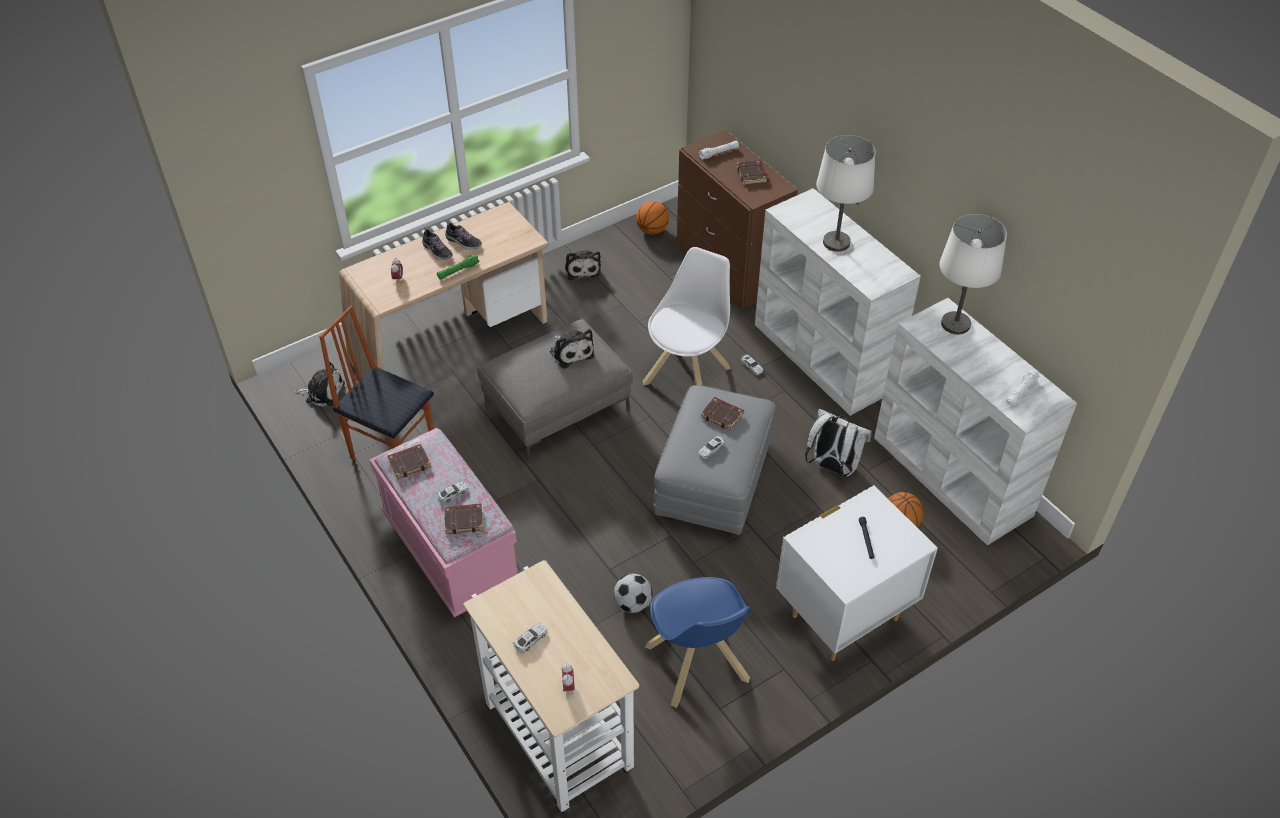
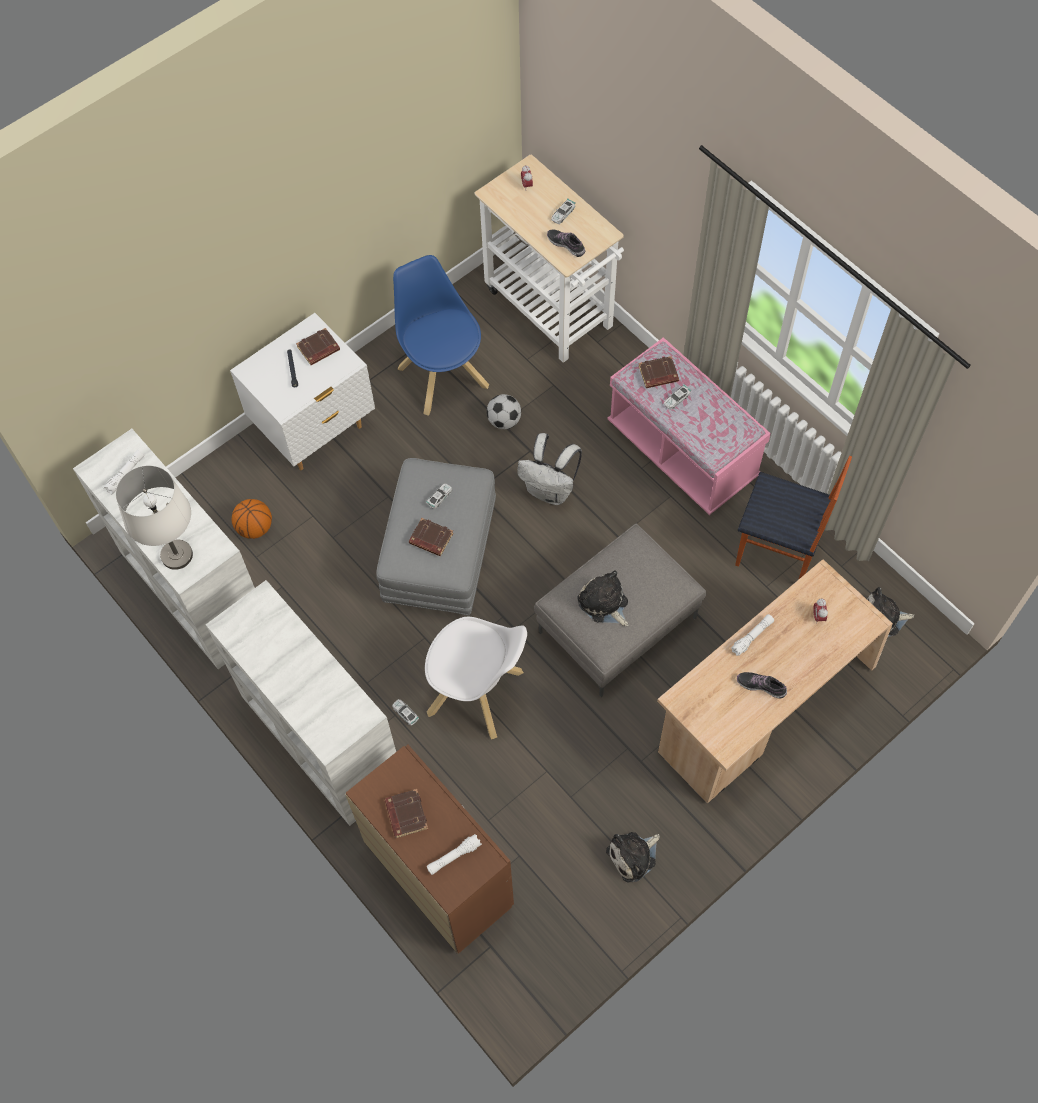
camera: 175 degrees right, 15 degrees up
(409, 463) = (728, 426): brown book -> brown book (318, 349)
(437, 250) = (788, 667): shoe -> shoe (566, 245)
(458, 271) = (752, 637): green flashlight -> white flashlight
(582, 268) = (634, 856): plush toy -> plush toy turned 105 degrees counterclockwise
(652, 230) = (552, 946): basketball -> none
(688, 373) = (478, 694): white chair -> white chair turned 90 degrees counterclockwise
(832, 466) = (318, 587): white backpack -> white backpack (550, 491)
(836, 243) = (300, 666): white table lamp -> none

